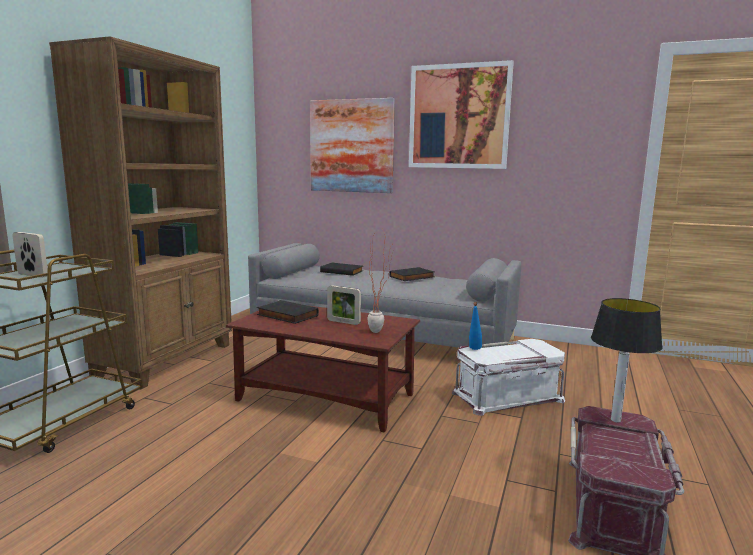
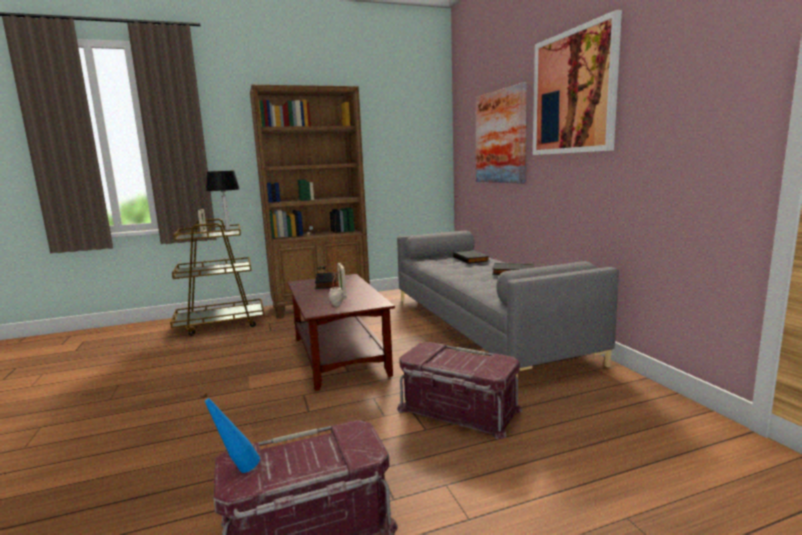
camera: 50 degrees right, 0 degrees up
(474, 350) = (427, 347): blue bottle -> blue bottle (236, 471)
(508, 397) = (457, 410): white storage box -> red storage box
(616, 420) = (351, 442): table lamp -> table lamp (228, 231)

